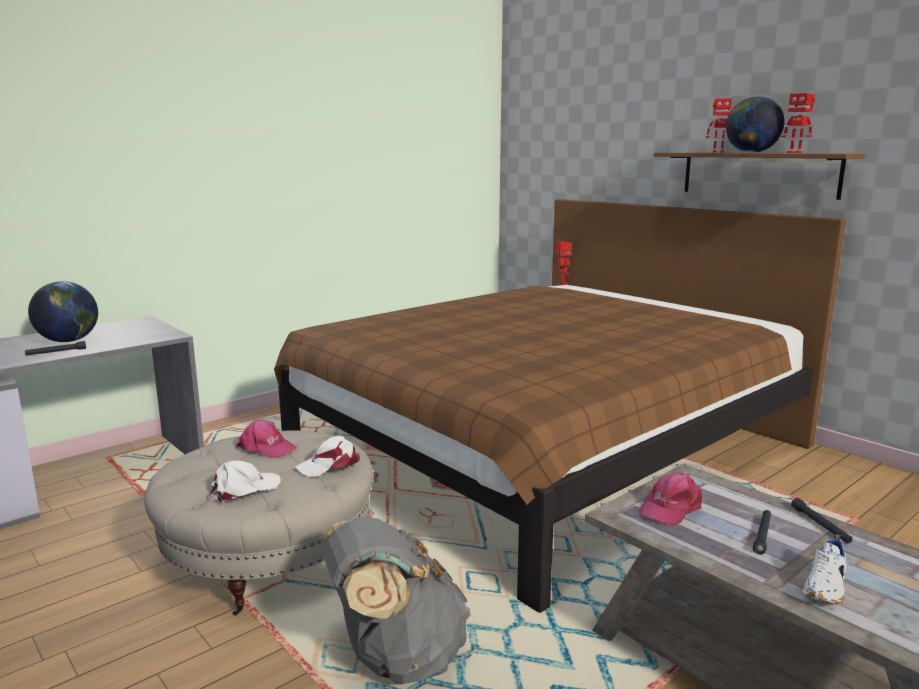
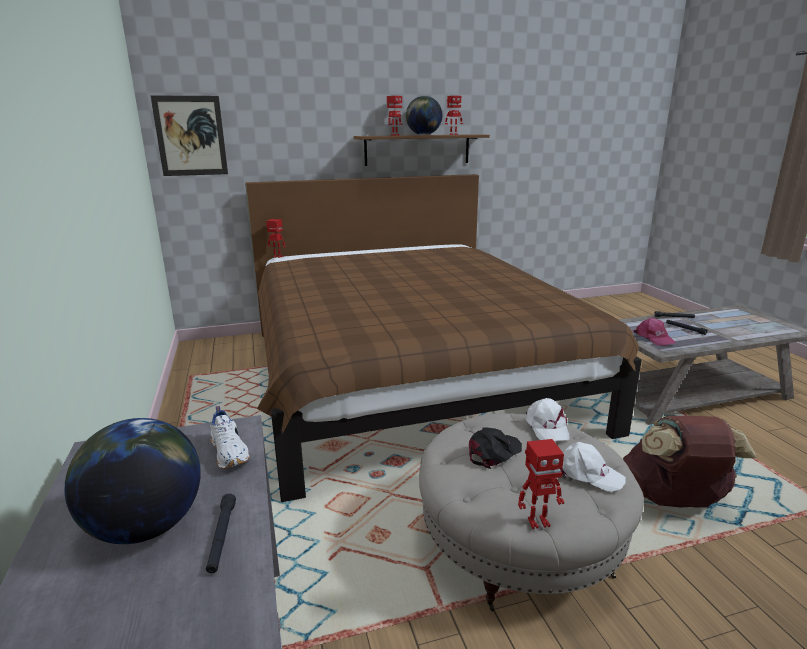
camera: 65 degrees left, 5 degrees up
(168, 477) = (537, 522): none -> toy robot
(244, 489) = (587, 474): white cap -> white cap turned 135 degrees clockwise
(266, 448) = (494, 452): pink cap -> black cap
(396, 657) = (673, 500): grey backpack -> brown backpack
(530, 149) = (190, 136): none -> picture
(826, 587) = (734, 332): white shoe -> white shoe (230, 452)

